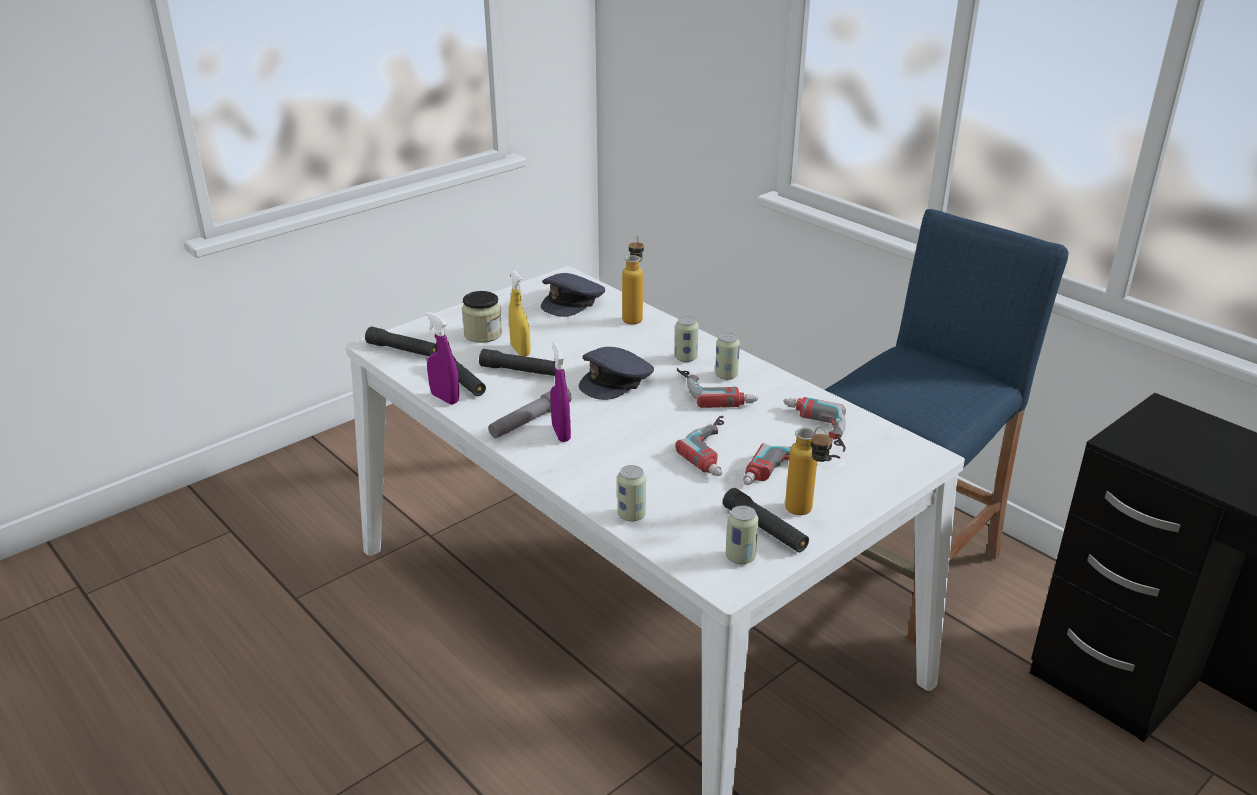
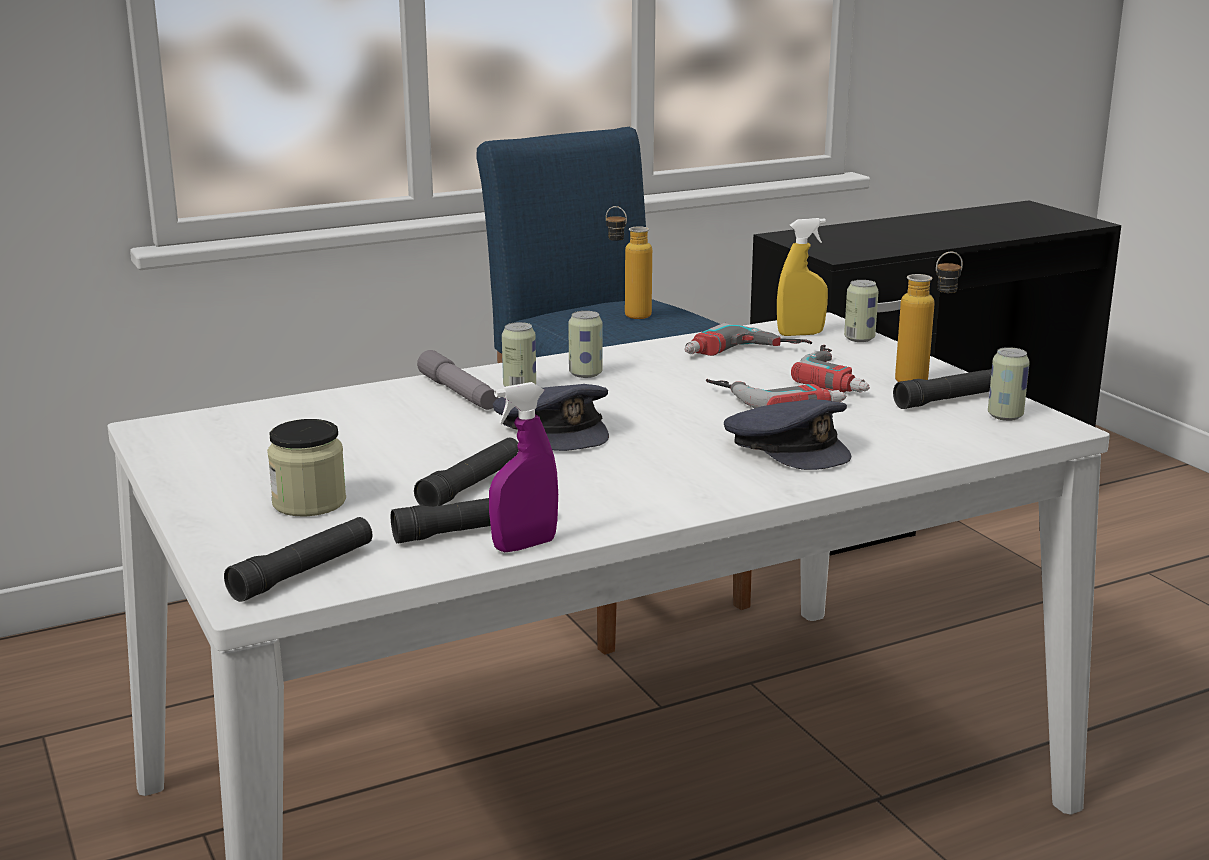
camera: 75 degrees left, 10 degrees down
(520, 351) = (401, 480): yellow spray bottle -> yellow spray bottle (800, 334)
(530, 420) = (637, 490): grey flashlight -> grey flashlight (458, 393)
(561, 433) = (687, 474): purple spray bottle -> none
(573, 302) = (259, 431): grey cap -> grey cap (789, 448)
(631, 515) = (911, 455): can -> can (859, 339)
(634, 316) = (359, 400): bottle -> bottle (627, 314)
(716, 391) = (623, 383): power drill -> none

